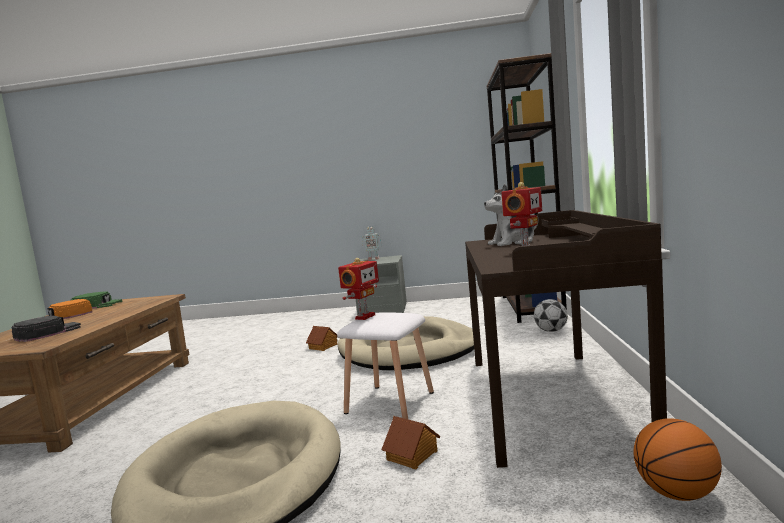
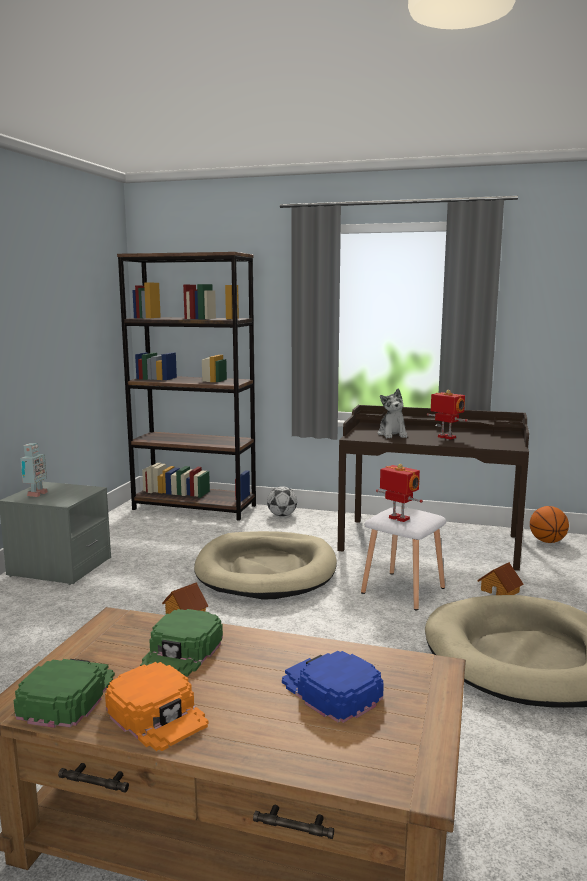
camera: 80 degrees left, 5 degrees up
(47, 333) = (330, 690): black cap -> blue cap
(120, 309) = (182, 651): none -> green cap

